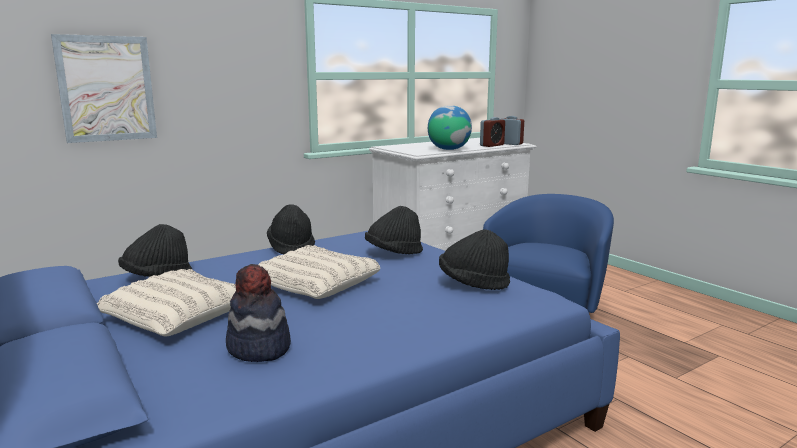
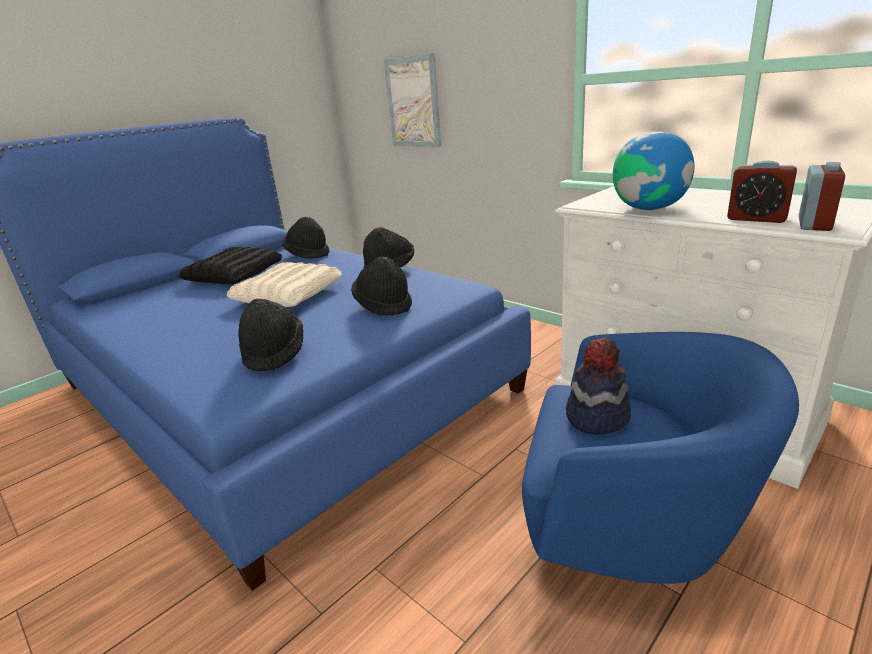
camera: 80 degrees right, 10 degrees up
(179, 316) = (234, 276): beige pillow -> black pillow
(258, 348) = (168, 306): hat -> hat (596, 416)

